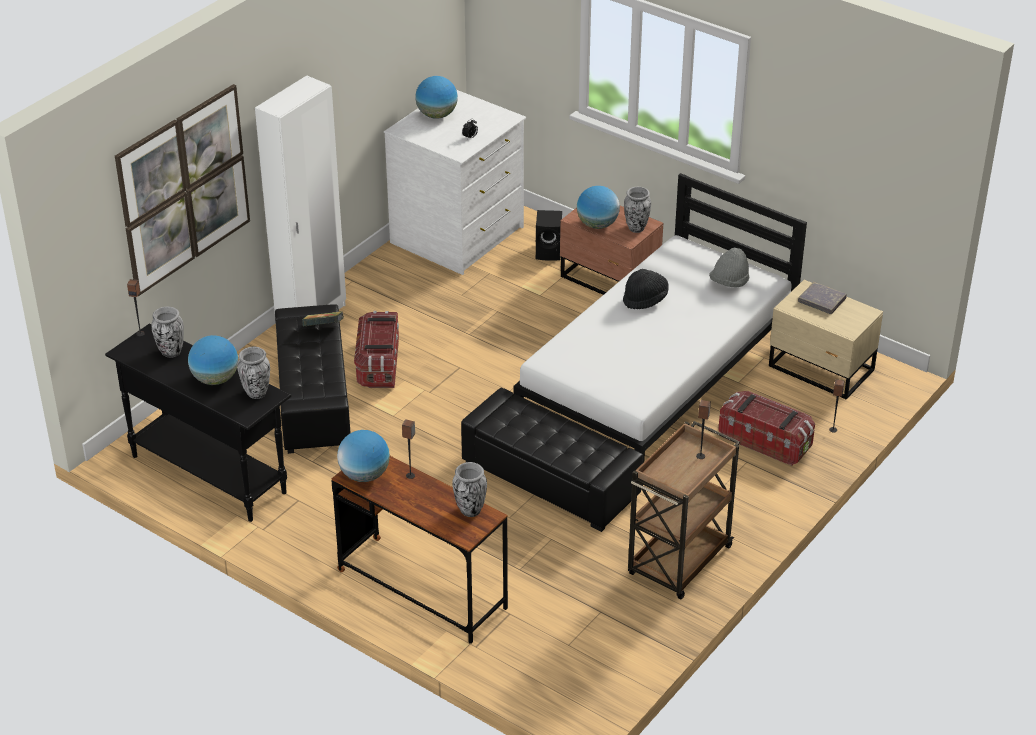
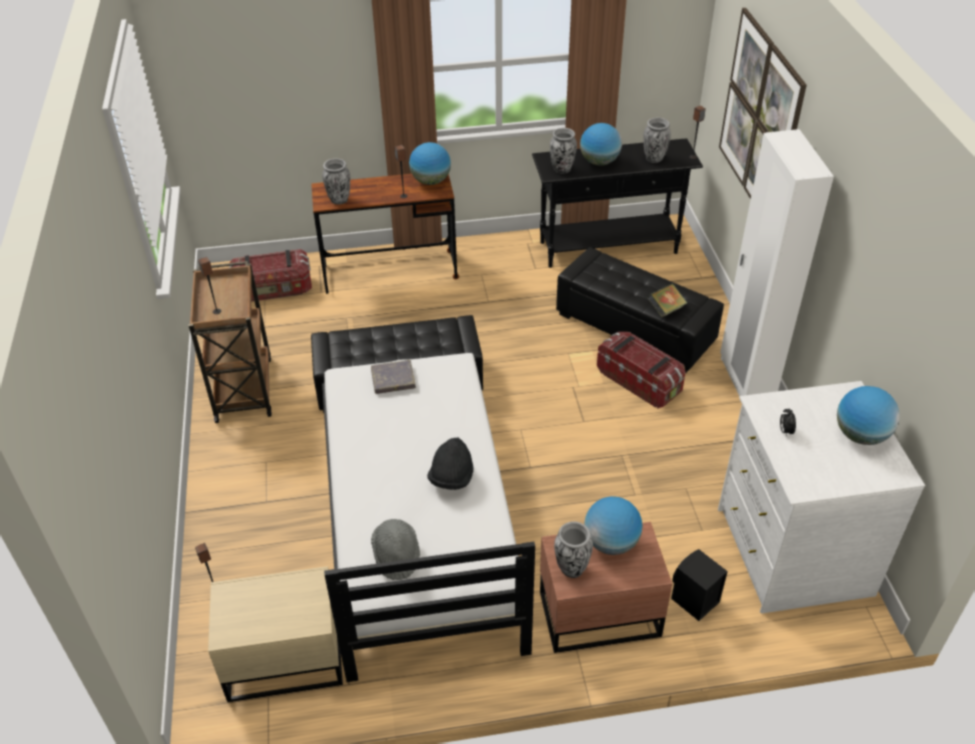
camera: 135 degrees right, 5 degrees up
(765, 441) = (267, 533): storage box -> storage box (273, 290)
(821, 301) = (286, 614): grey book -> grey book (393, 379)

